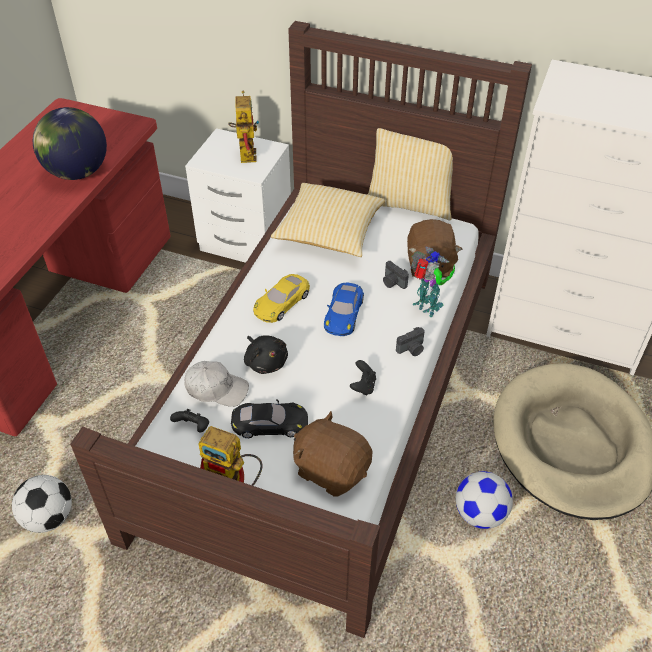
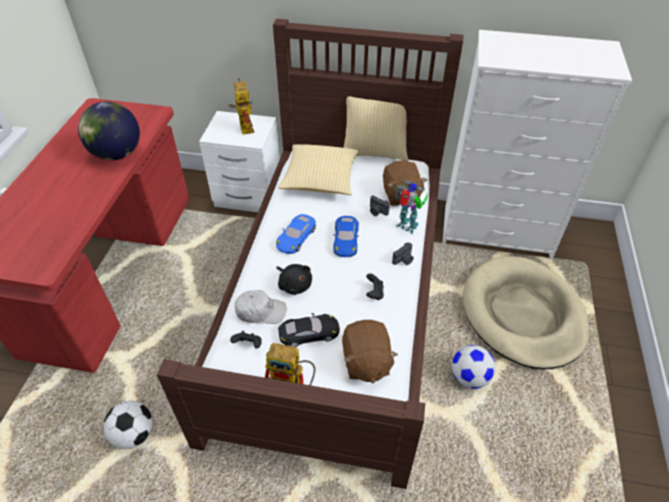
camera: 10 degrees left, 0 degrees up
(282, 302) = (296, 237): yellow toy car -> blue toy car
(331, 469) = (366, 362): brown plush toy -> brown plush toy turned 120 degrees counterclockwise

